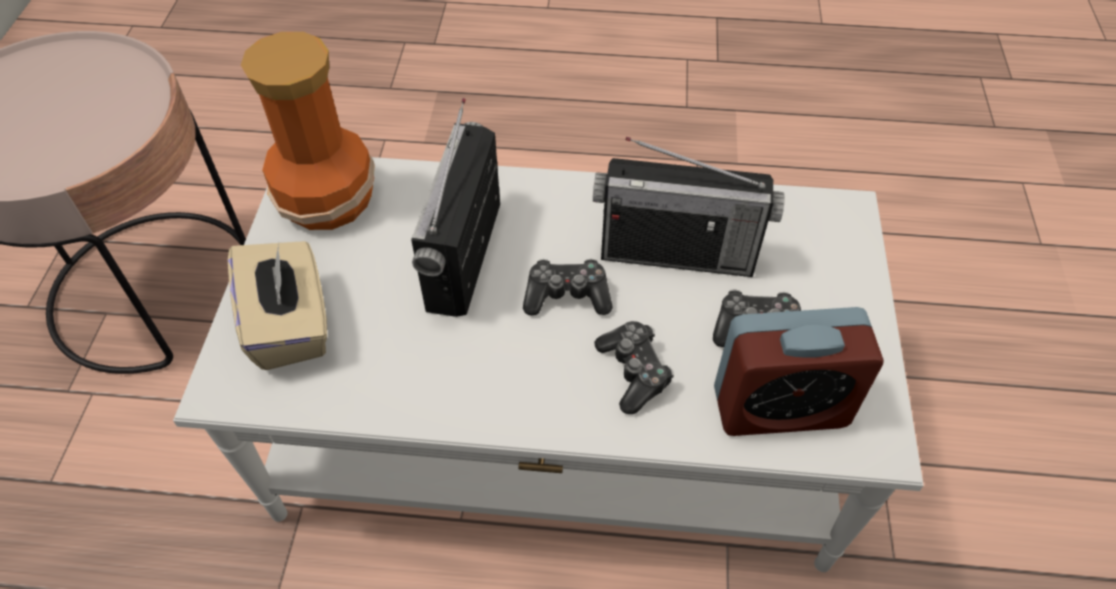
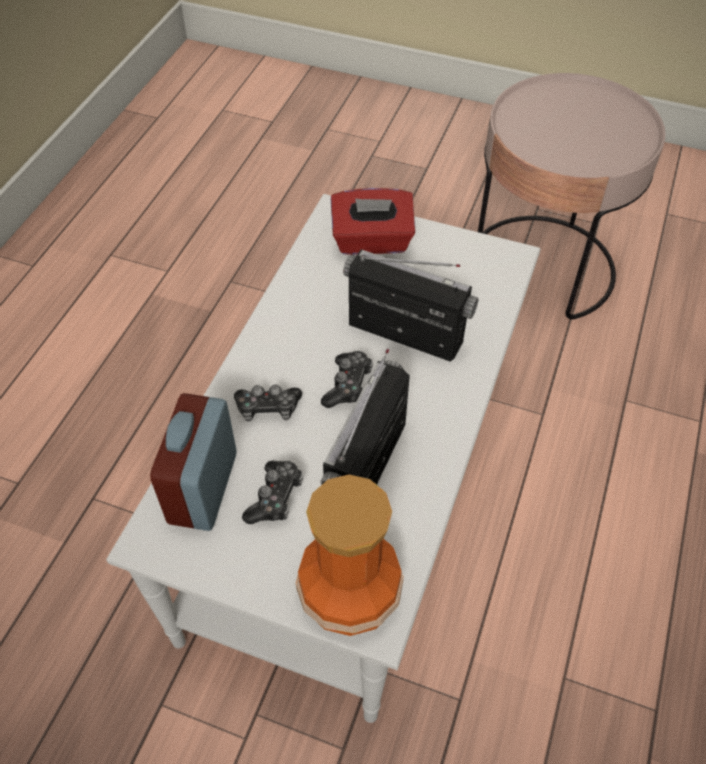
camera: 105 degrees right, 0 degrees up
(291, 325) = (372, 242): beige tissue box -> red tissue box
(329, 198) = (482, 268): vase -> vase (349, 596)

